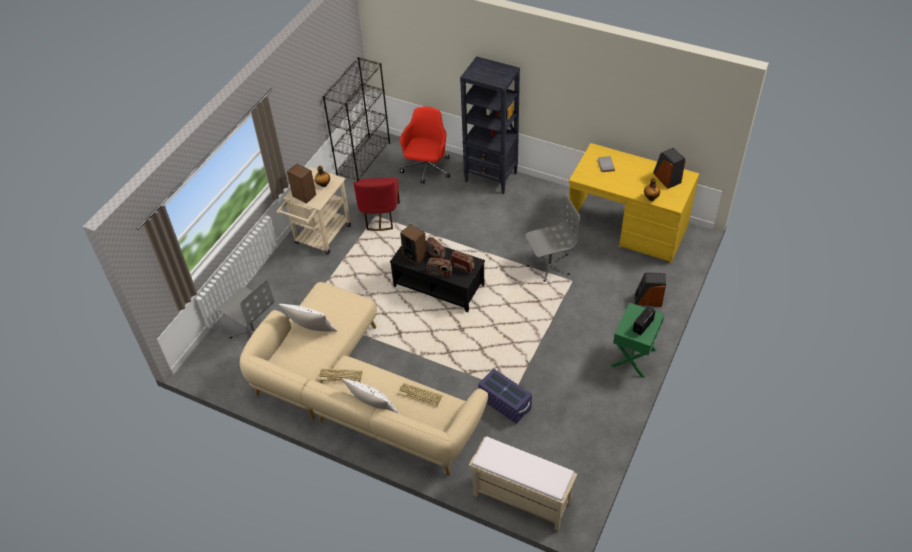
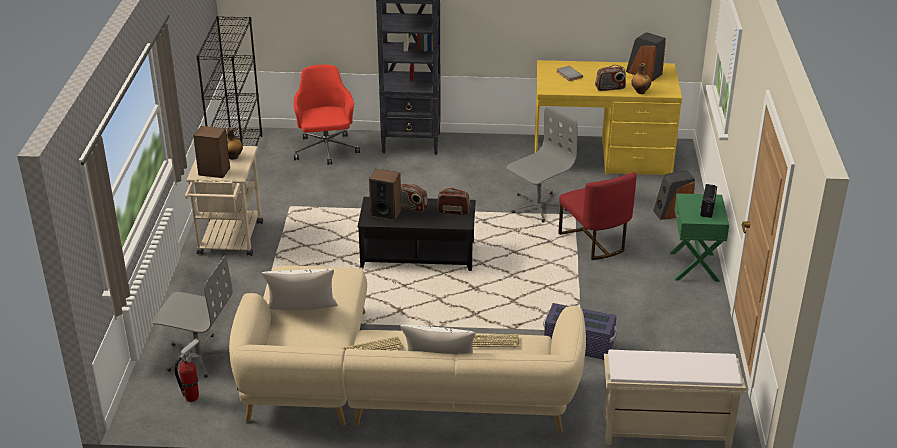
camera: 25 degrees left, 15 degrees down
(234, 364) = (192, 397): none -> fire extinguisher
(380, 216) = (296, 205): red chair -> red chair (594, 242)
(439, 273) = (429, 223): radio -> radio (610, 88)

